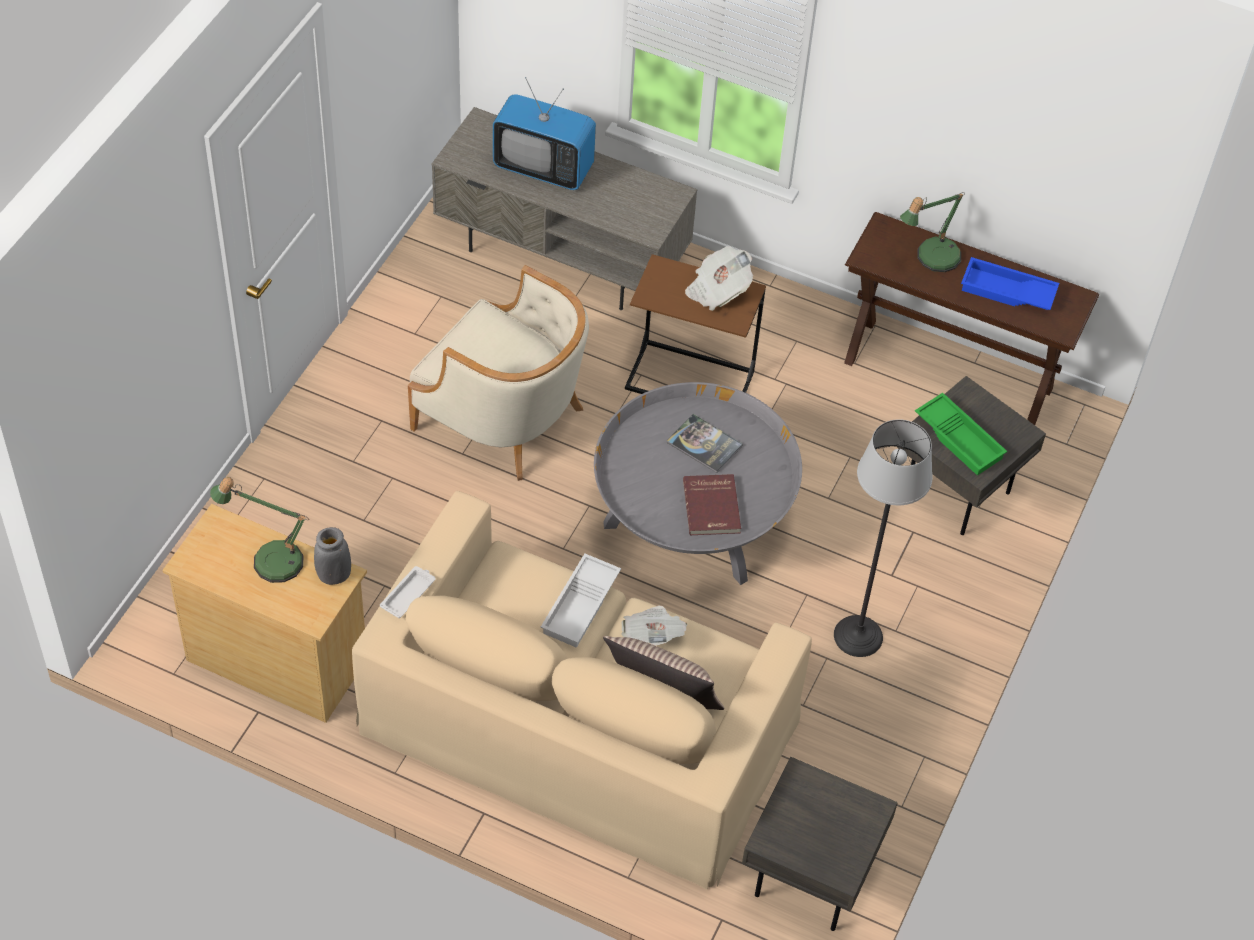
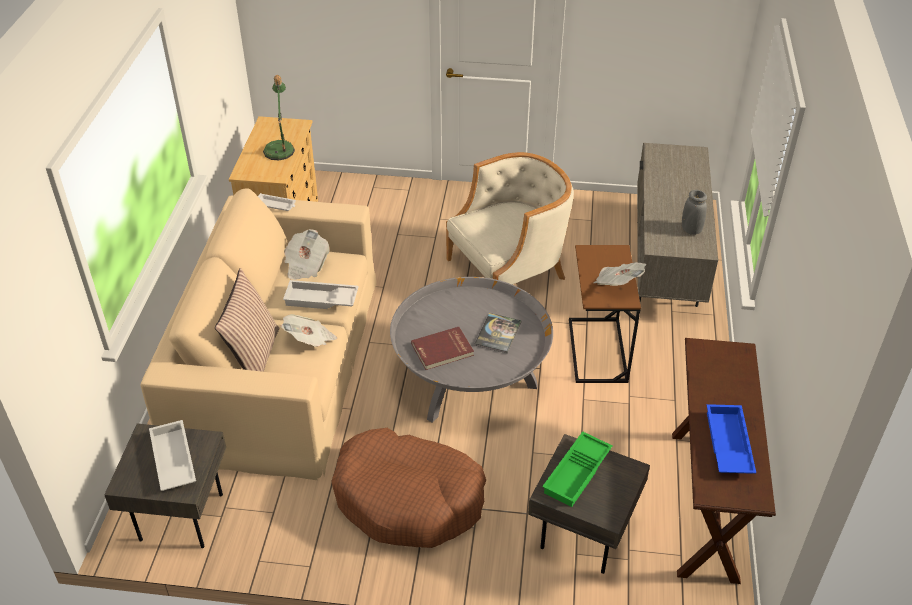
camera: 75 degrees right, 10 degrees down
(334, 575) = (276, 172): grey vase -> grey vase (691, 230)
(502, 607) = (306, 265): none -> newspaper
(503, 417) = (509, 270): beige armchair -> beige armchair turned 135 degrees counterclockwise
(543, 168) = (678, 187): television -> none
(822, 816) = (172, 460): none -> white tray
(858, 636) = (409, 499): floor lamp -> brown dog bed
(931, 258) = (729, 387): table lamp -> none

